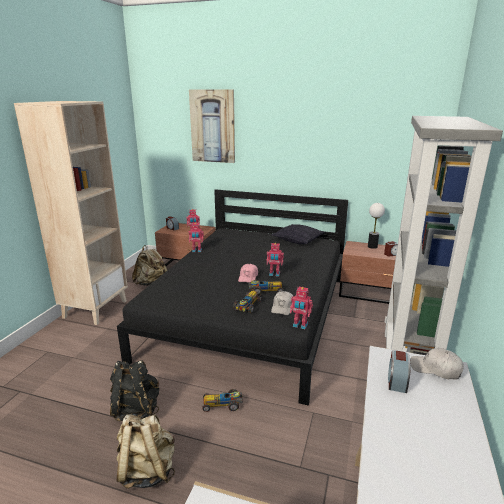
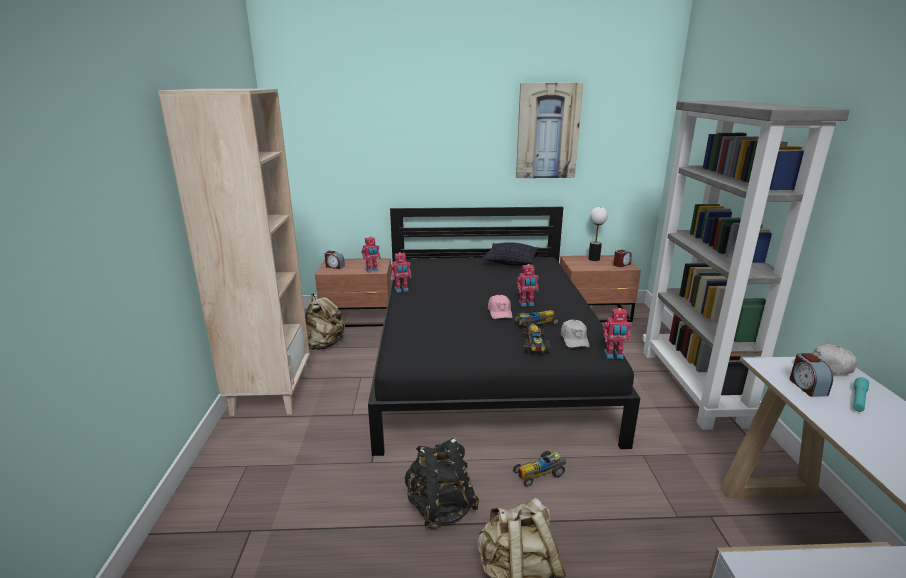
camera: 20 degrees left, 0 degrees up
(213, 126) = (384, 124): picture -> picture (547, 131)
(432, 402) = (858, 399): none -> turquoise flashlight

